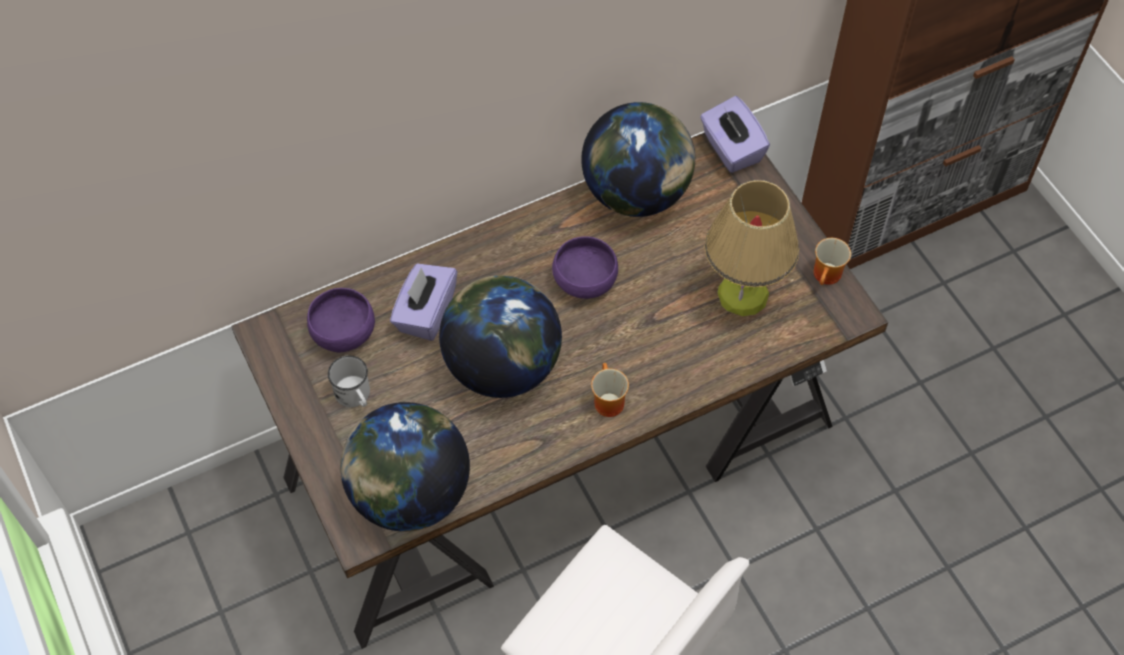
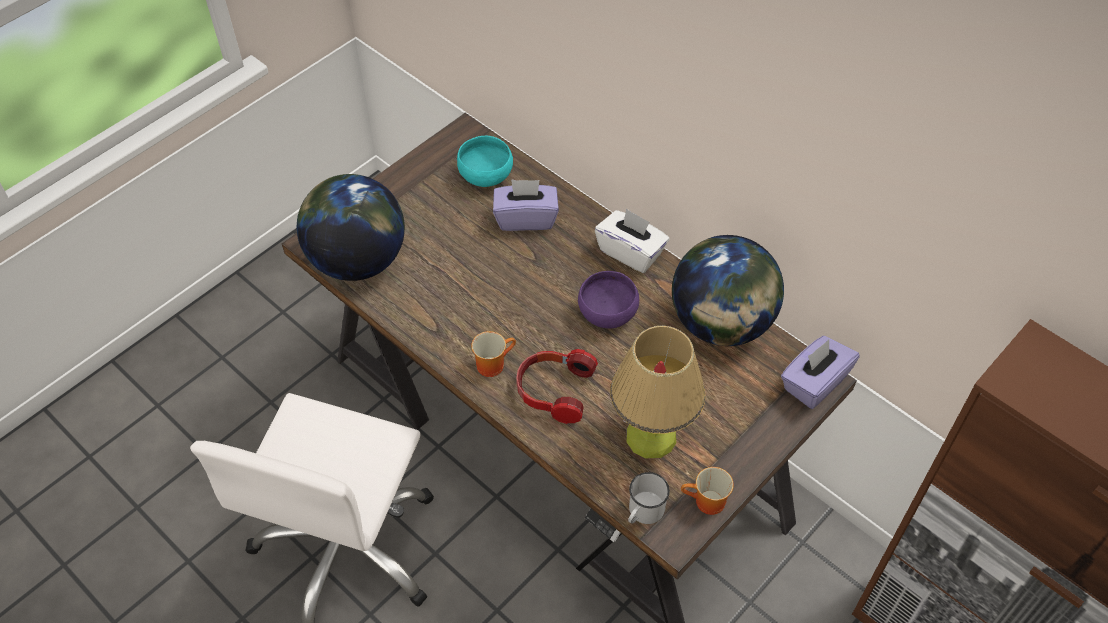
camera: 70 degrees right, 5 degrees down
(343, 332) = (486, 175): purple bowl -> turquoise bowl
(355, 396) = (431, 201): white mug -> white mug (643, 512)
(502, 366) = (497, 282): globe -> none
(516, 235) = (631, 252): none -> white tissue box
(660, 357) = (553, 390): none -> headphones

